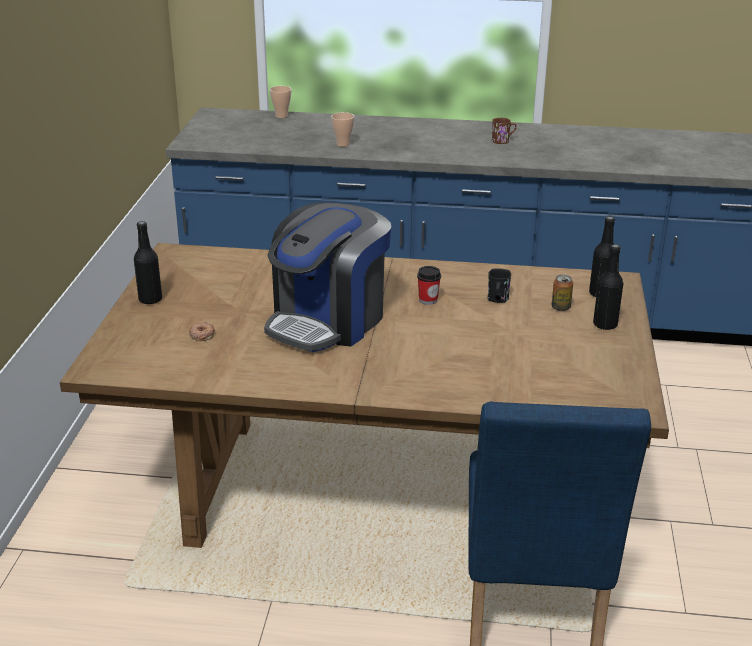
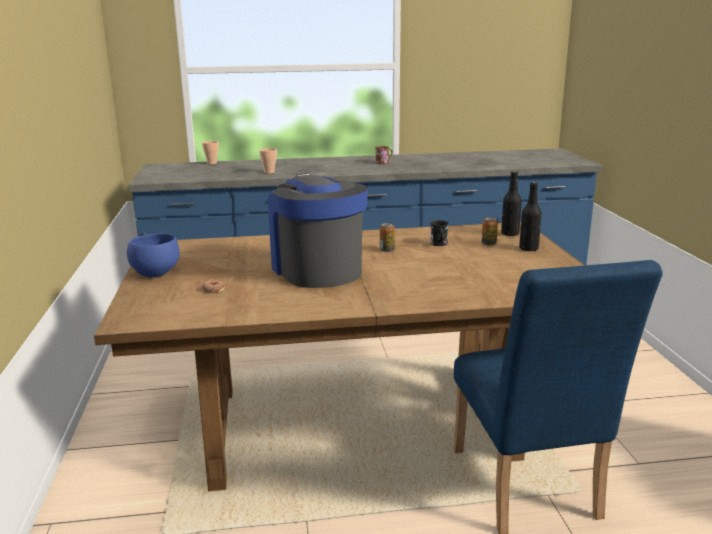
camera: 15 degrees left, 10 degrees down
(150, 299) = (155, 273): black bottle -> blue bowl
(328, 321) = (317, 269): coffee machine -> coffee machine turned 135 degrees clockwise
(428, 300) = (387, 250): cup -> can

